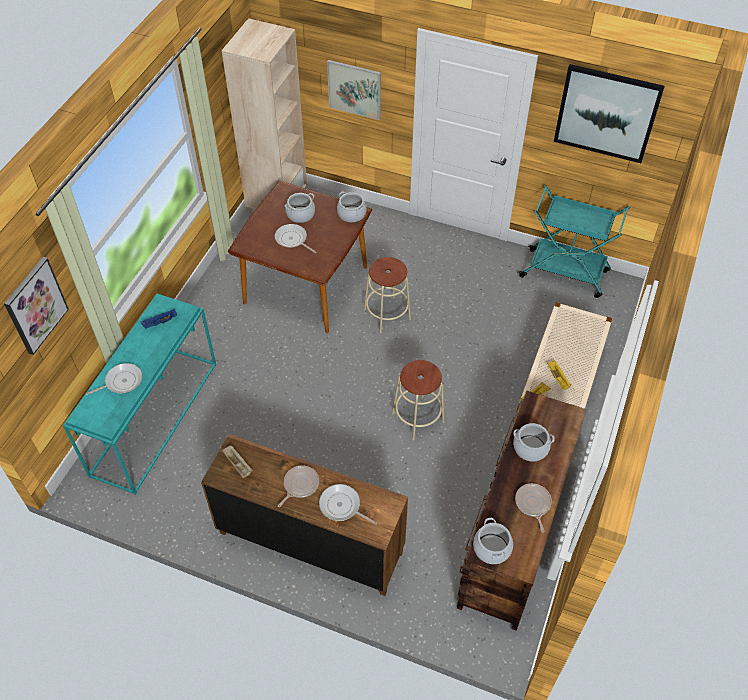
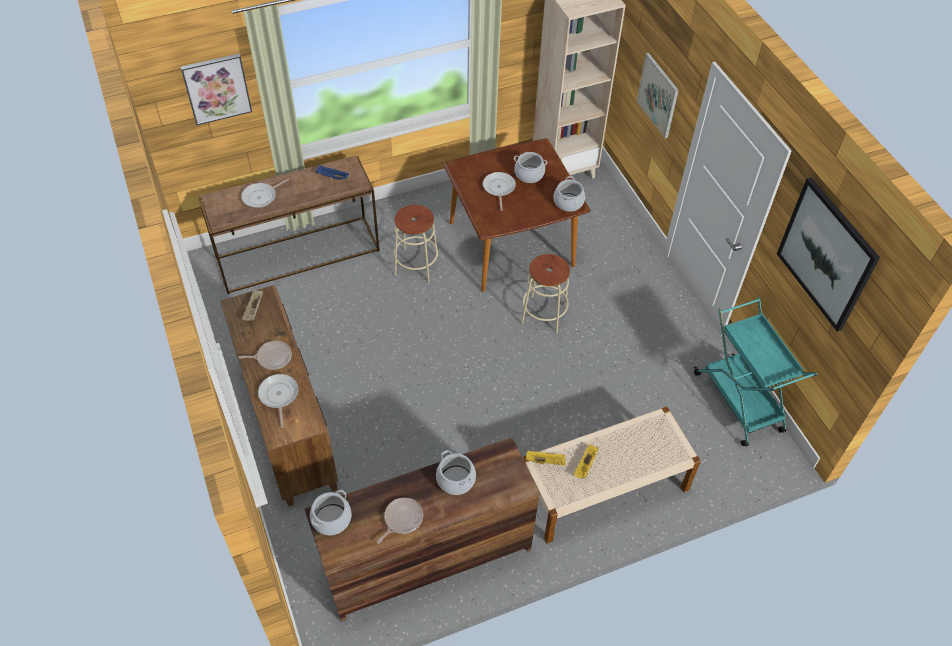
camera: 45 degrees right, 0 degrees up
(121, 381) = (261, 197): frying pan -> frying pan turned 120 degrees clockwise
(154, 417) = (299, 253): turquoise console table -> brown console table
(418, 418) = (468, 408): beige stool -> beige stool (416, 265)

